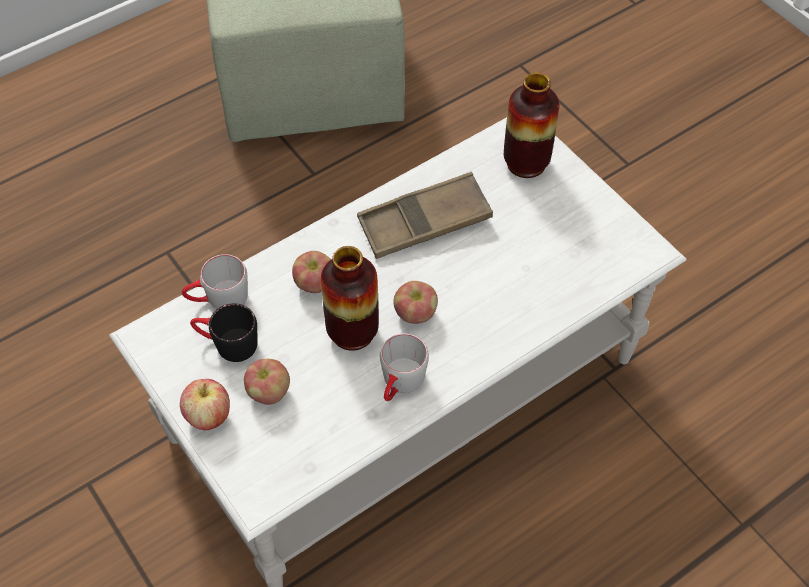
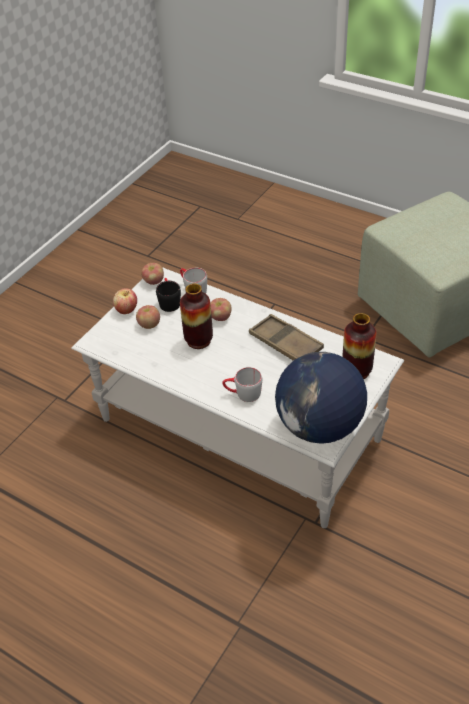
camera: 70 degrees right, 10 degrees down
(400, 384) = (176, 368): grey mug -> grey mug (243, 393)
(415, 314) = (223, 359): apple -> apple (154, 281)
(612, 245) = (319, 427): none -> globe

